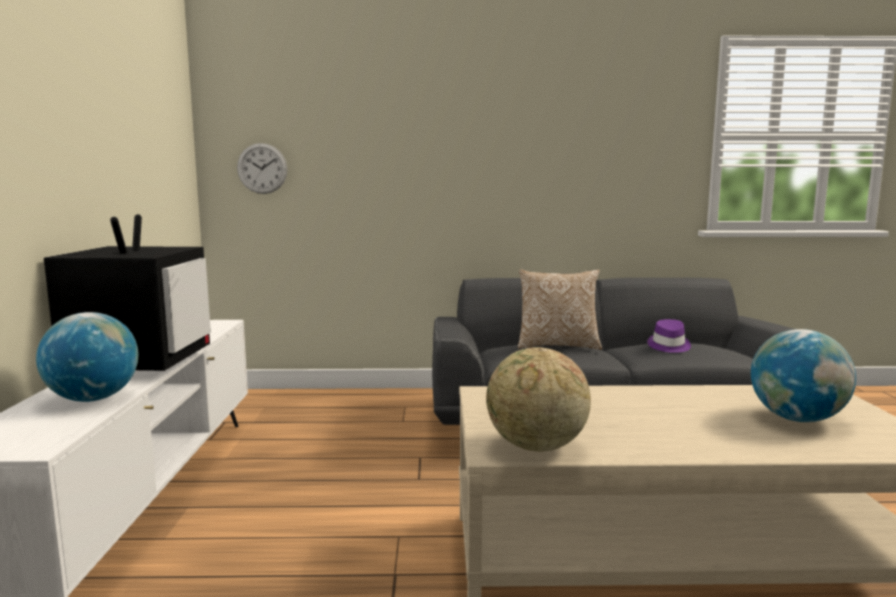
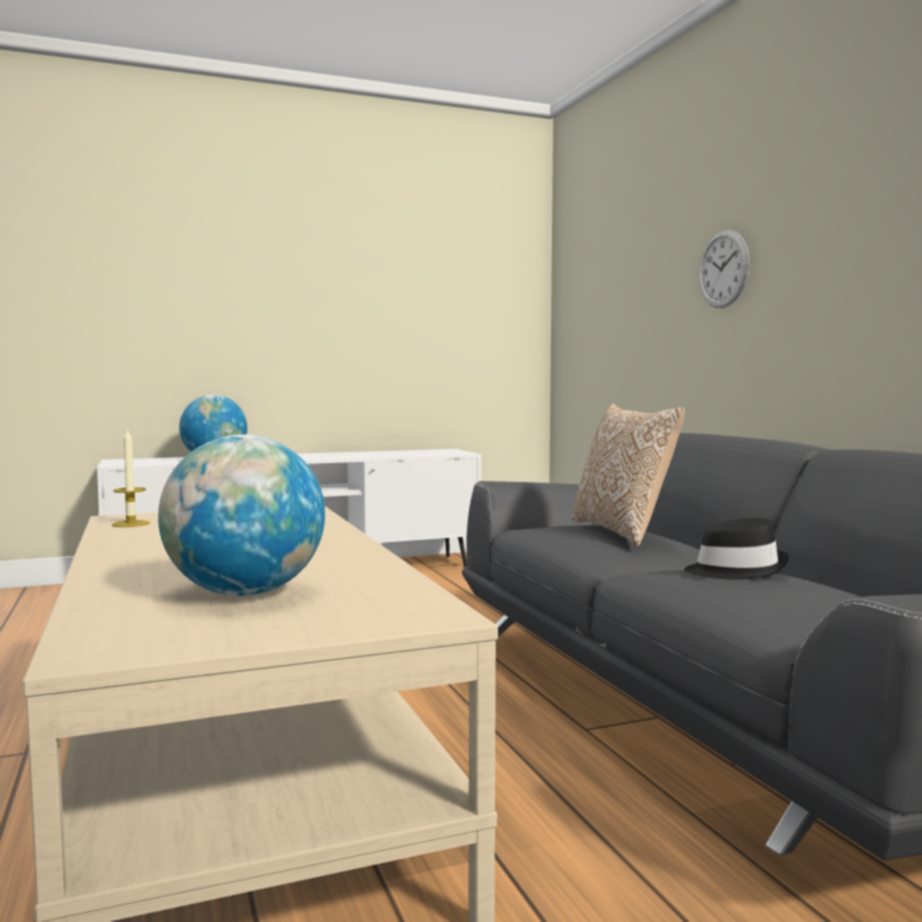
camera: 70 degrees right, 5 degrees down
(140, 363) = (307, 456): television -> none
(262, 168) = (583, 295): wall clock -> wall clock (723, 269)
(536, 447) = (131, 524): globe -> candle
(668, 346) = (735, 570): purple hat -> black hat

